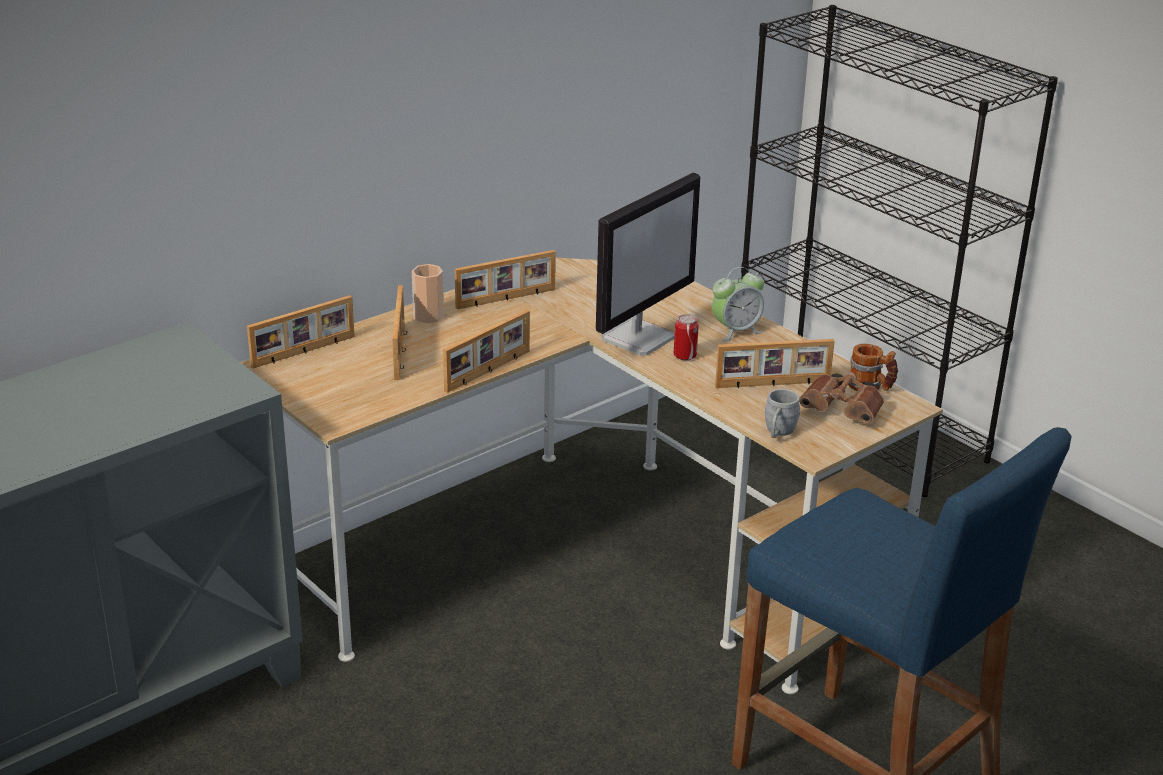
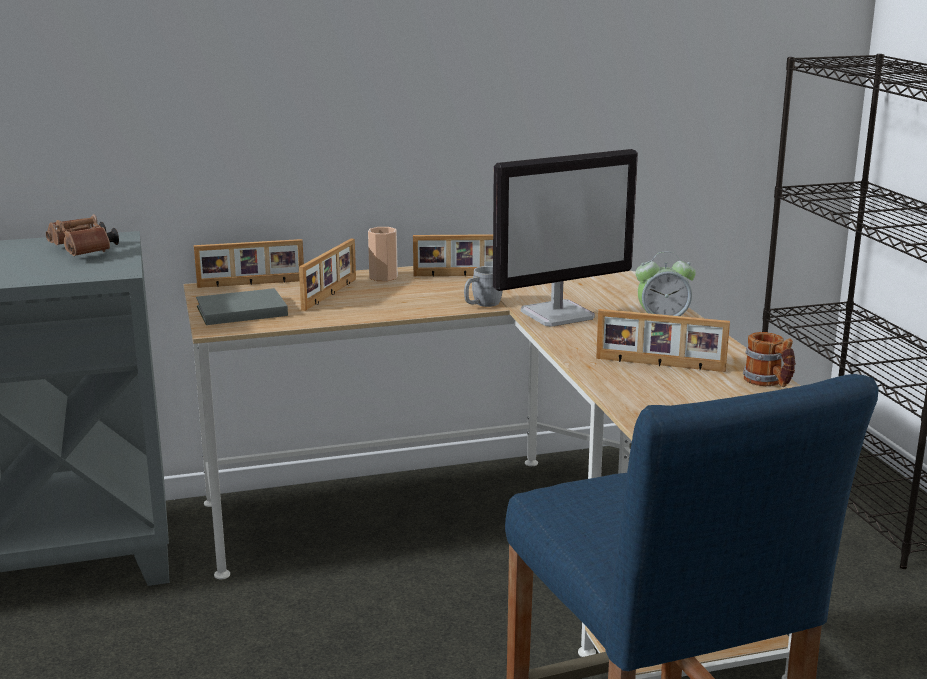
camera: 25 degrees right, 10 degrees down
(333, 393) = (239, 311): none -> grey book
(489, 371) = (390, 316): picture frame -> none
(685, 356) = (590, 332): can -> none
(778, 433) = (625, 400): grey mug -> grey mug (482, 304)
(844, 411) = (717, 396): brown binoculars -> brown binoculars (84, 252)

